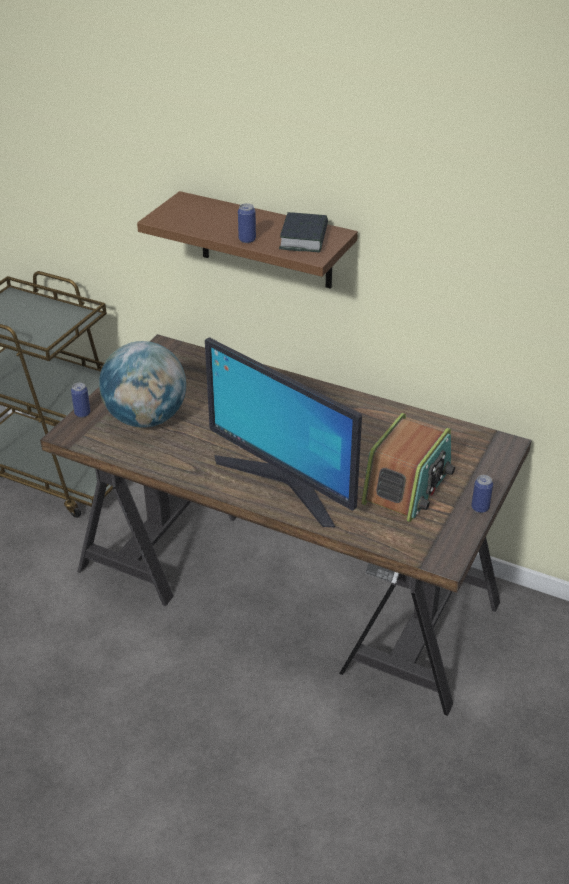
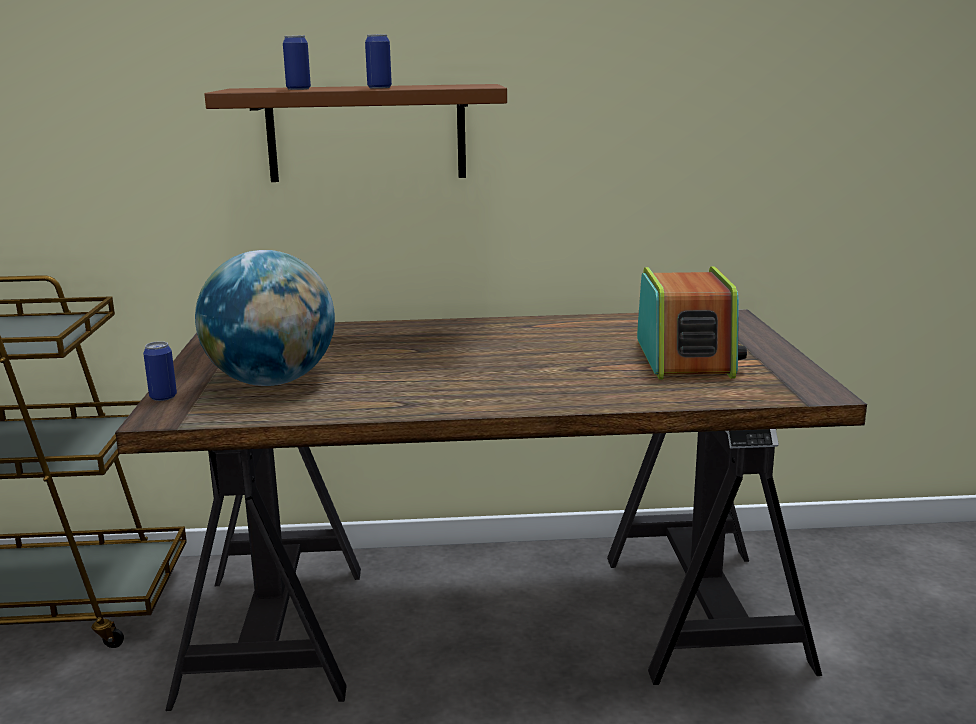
camera: 30 degrees left, 20 degrees down
(285, 483) = (540, 387): monitor -> none
(304, 238) = (448, 85): book -> none
(480, 508) = (785, 354): can -> can (298, 89)

